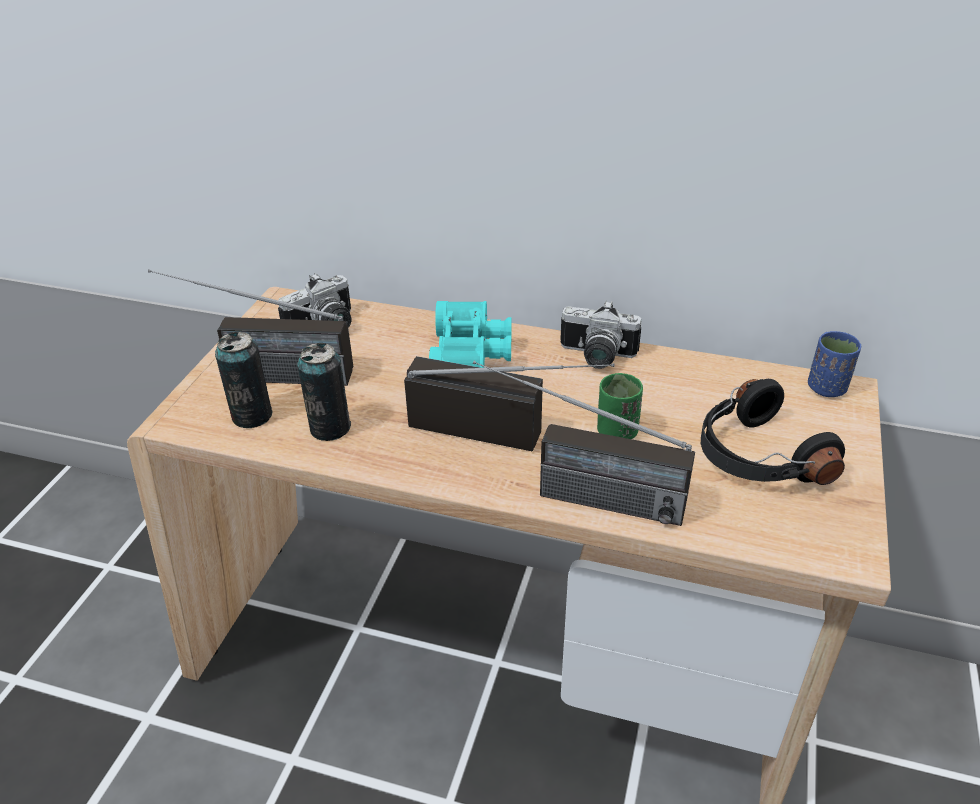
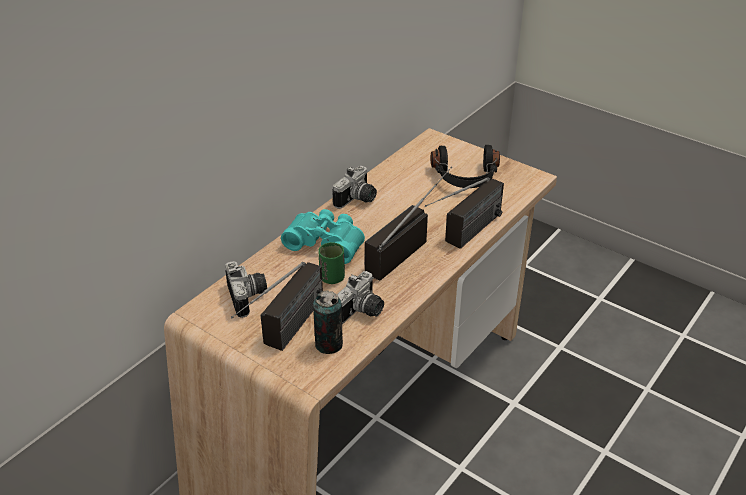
camera: 70 degrees left, 0 degrees up
(330, 428) = (361, 312): can -> camera
(616, 432) = (425, 212): green cup -> green cup (332, 278)
(827, 388) = (428, 142): blue cup -> none

